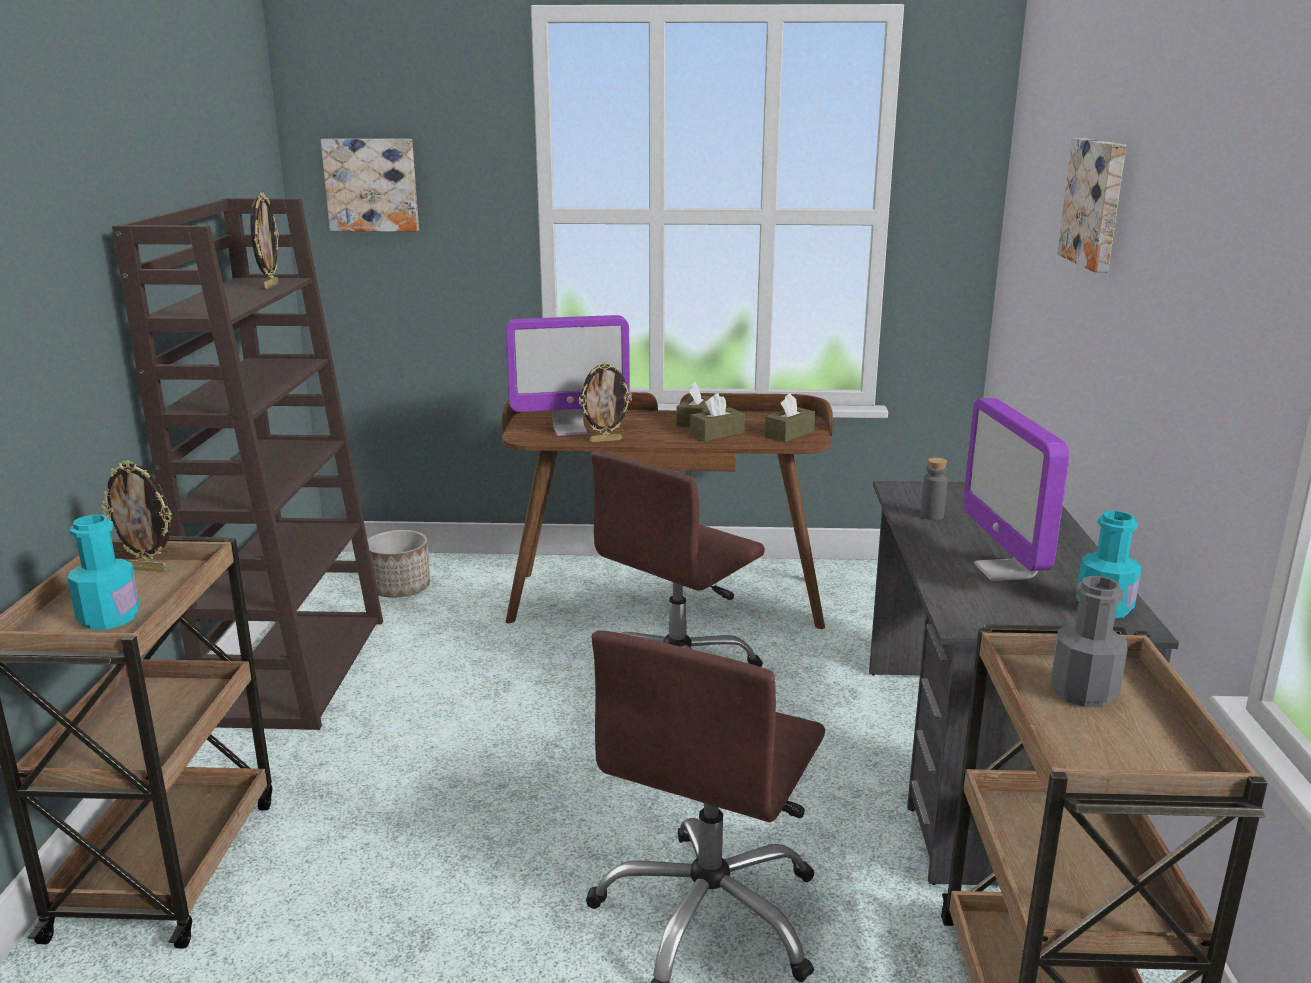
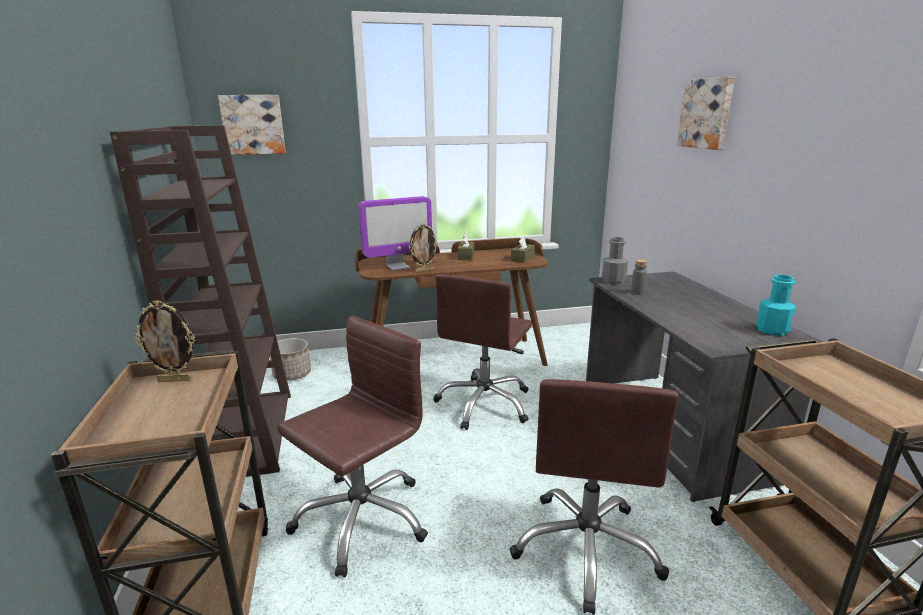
camera: 15 degrees left, 0 degrees up
(109, 618) = (164, 421): turquoise bottle -> none
(270, 286) = (211, 182): picture frame -> none
(402, 812) = (361, 518): none -> brown office chair
(717, 434) = (484, 262): brown tissue box -> none
(1005, 571) = (703, 317): monitor -> none
(1083, 692) = (832, 377): grey bottle -> grey bottle (613, 281)

